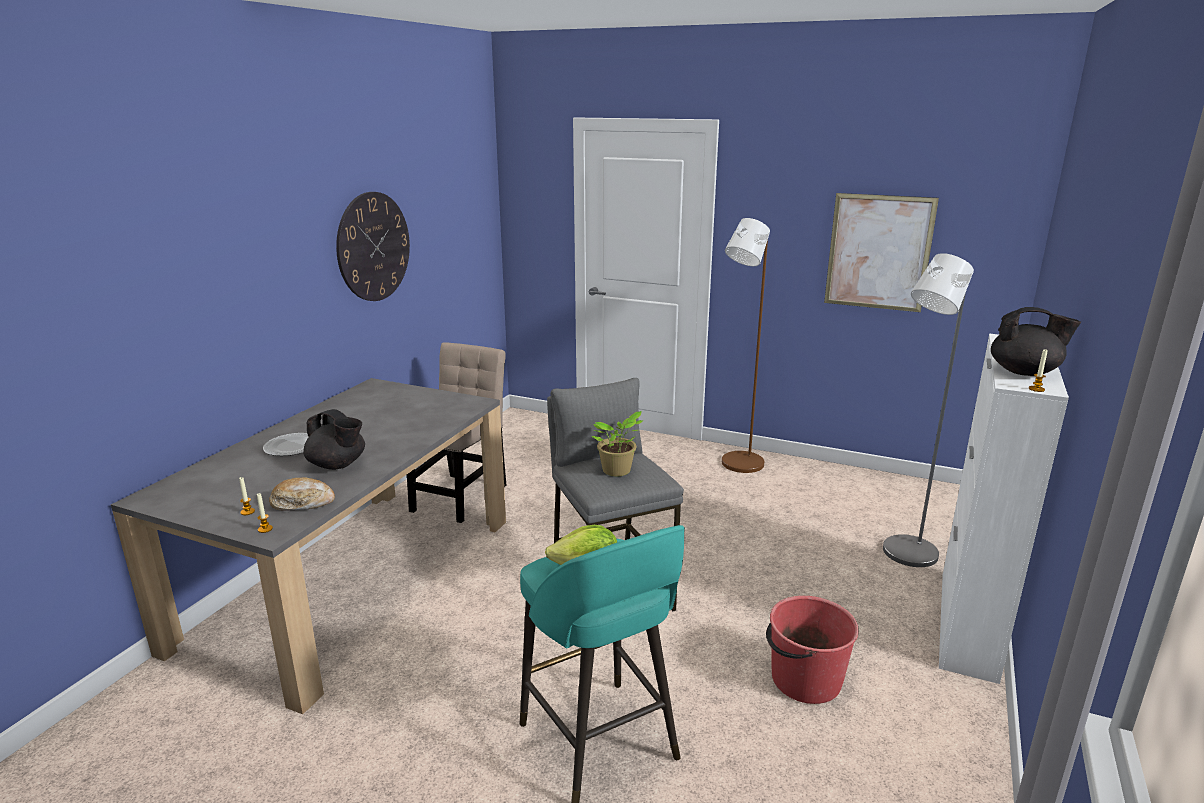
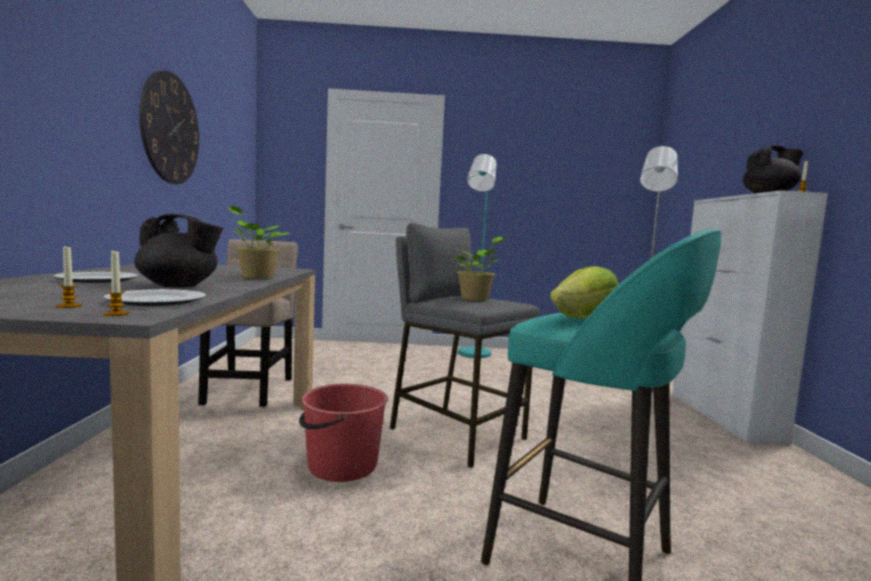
camera: 25 degrees left, 15 degrees down
(303, 503) = (158, 301): bread -> plate
(416, 434) = (255, 277): none -> potted plant
(738, 466) = (473, 355): brown floor lamp -> turquoise floor lamp
(804, 680) = (678, 466): red bucket -> red bucket (341, 465)
(878, 252) = (558, 190): picture -> none

